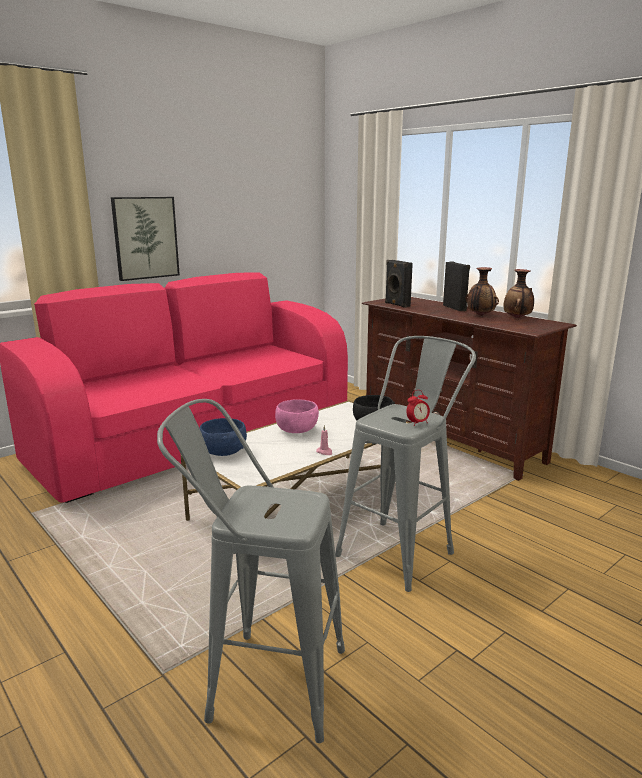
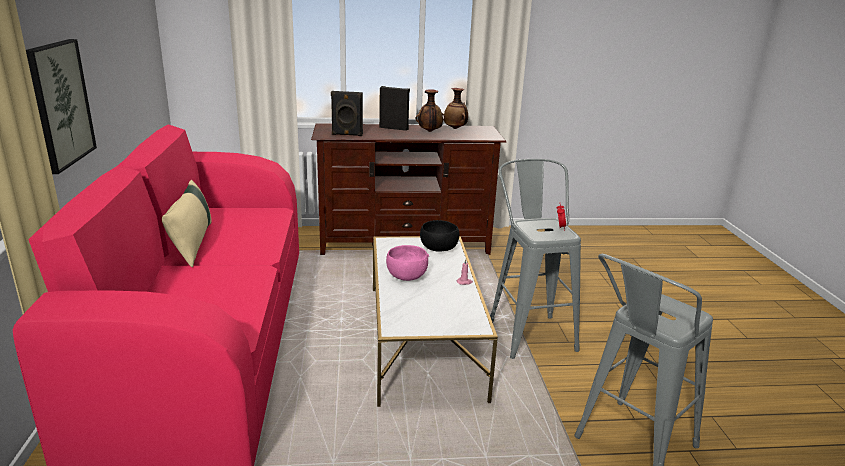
camera: 55 degrees left, 5 degrees up
(215, 360) = (192, 243): none -> beige pillow
(223, 452) = (408, 320): blue bowl -> none

